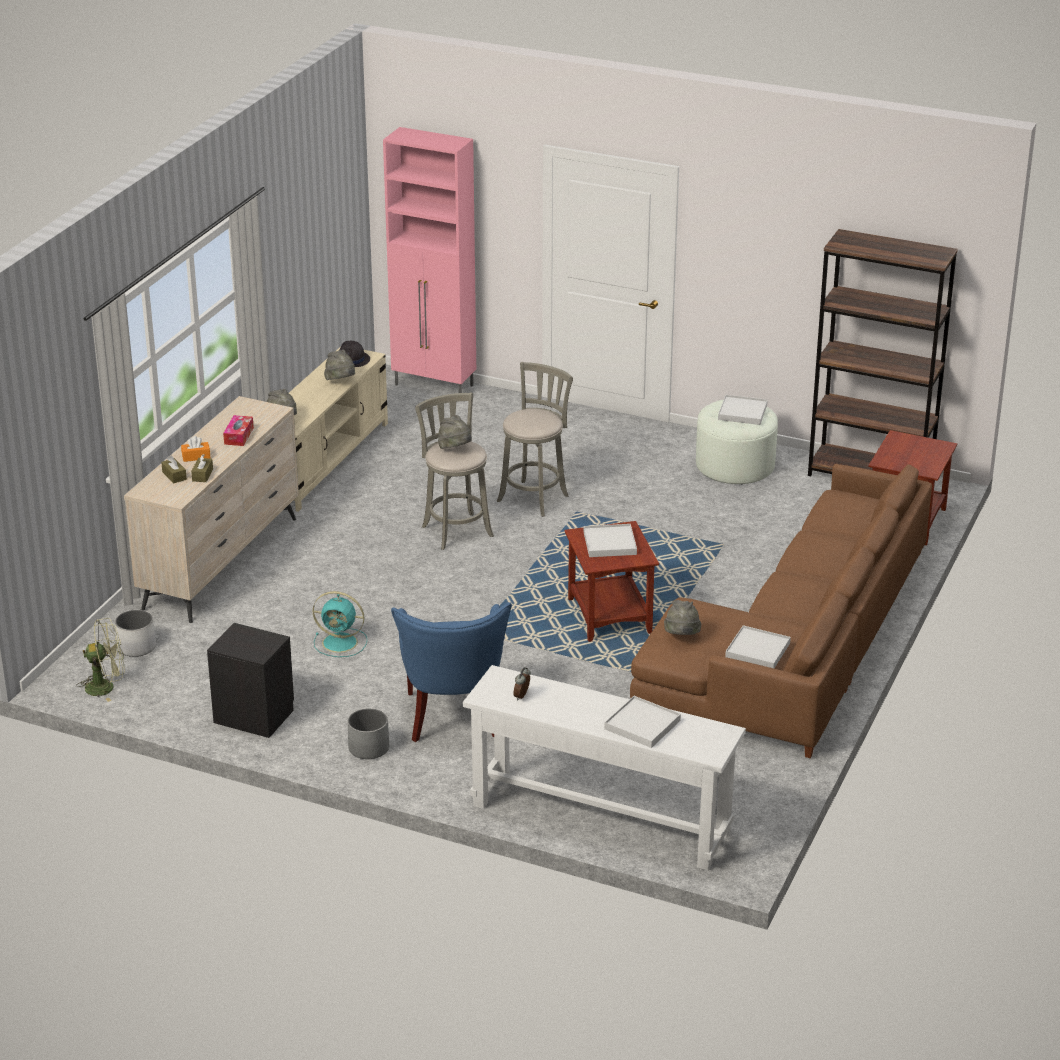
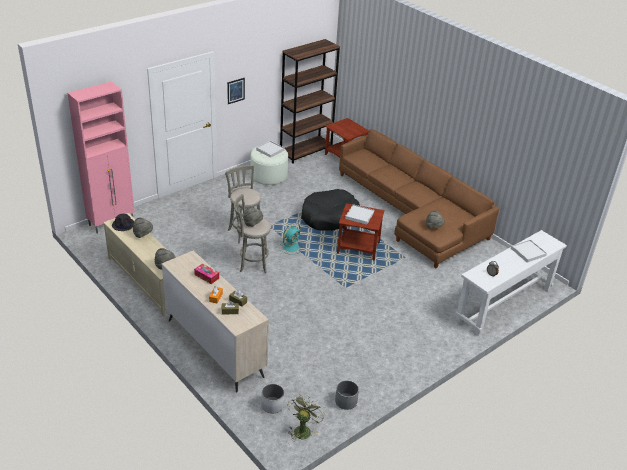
camera: 65 degrees left, 5 degrees up
(254, 716) = (366, 381): black nightstand -> none
(341, 643) = (322, 331): turquoise fan -> turquoise fan (291, 247)
(368, 748) = (416, 352): grey planter -> grey planter (346, 401)
(452, 717) = (407, 318): blue armchair -> none
(673, 561) = (329, 217): none -> black dog bed
(722, 265) = (236, 90): none -> picture
(757, 650) = (454, 214): white tray -> none

